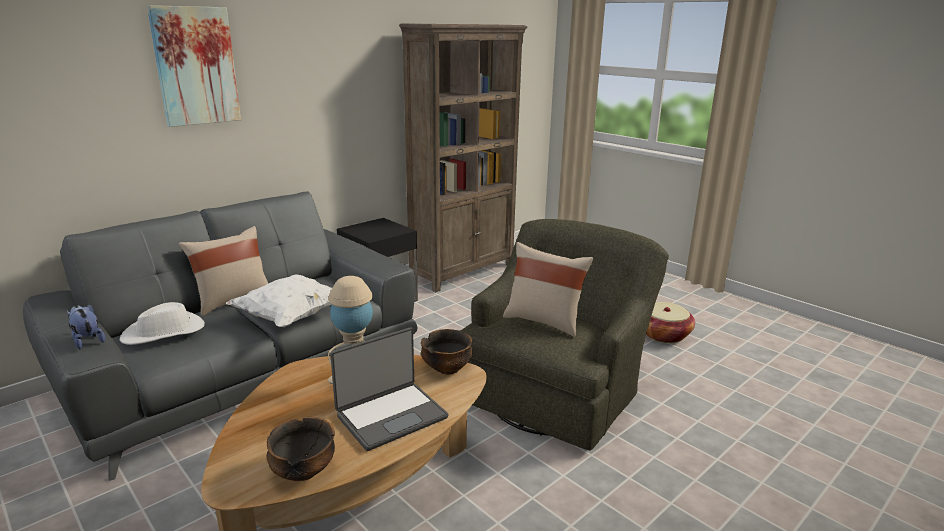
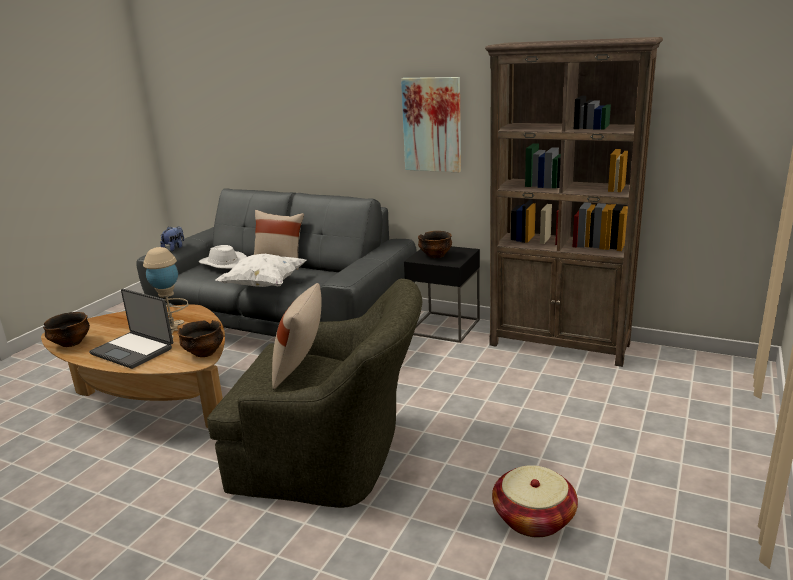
camera: 70 degrees right, 0 degrees up
(195, 66) = (320, 84): picture -> picture (432, 124)
(375, 231) = (435, 256): none -> bowl

